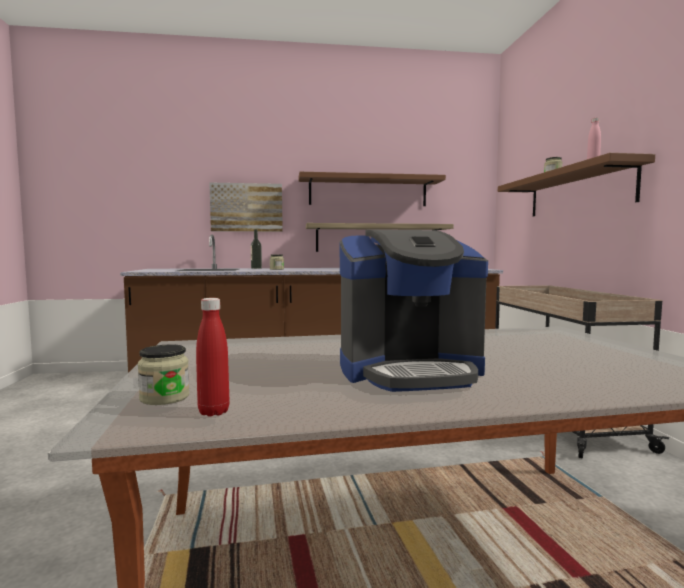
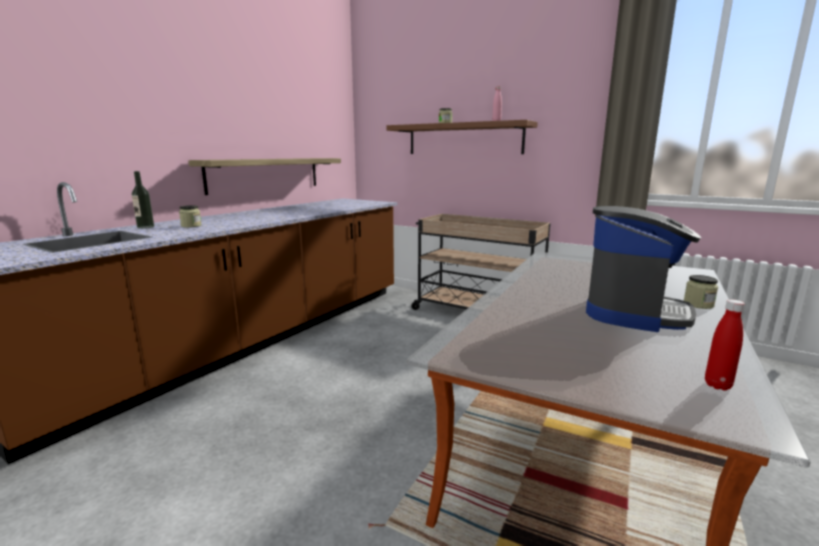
camera: 50 degrees left, 10 degrees up
(164, 397) = (668, 395): jar -> jar (698, 304)
(246, 207) = (99, 136): picture -> none
(368, 191) = (253, 119): brown shelf -> none

